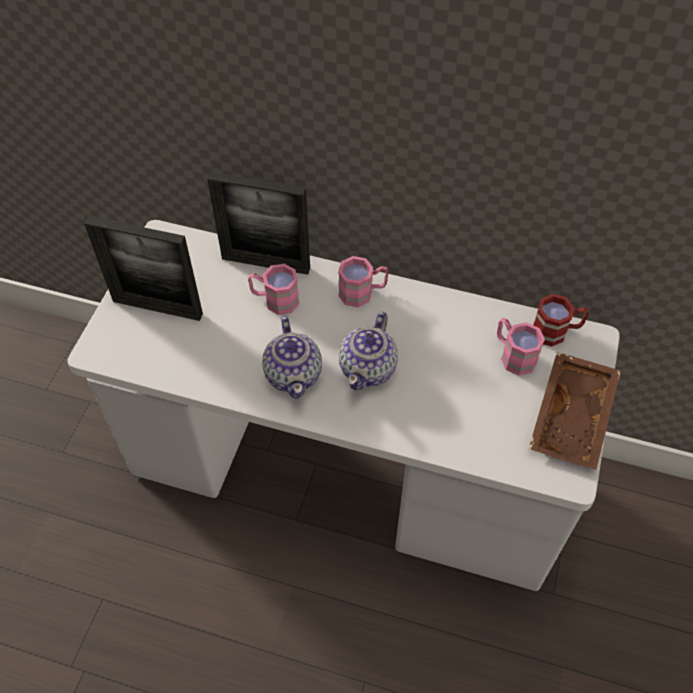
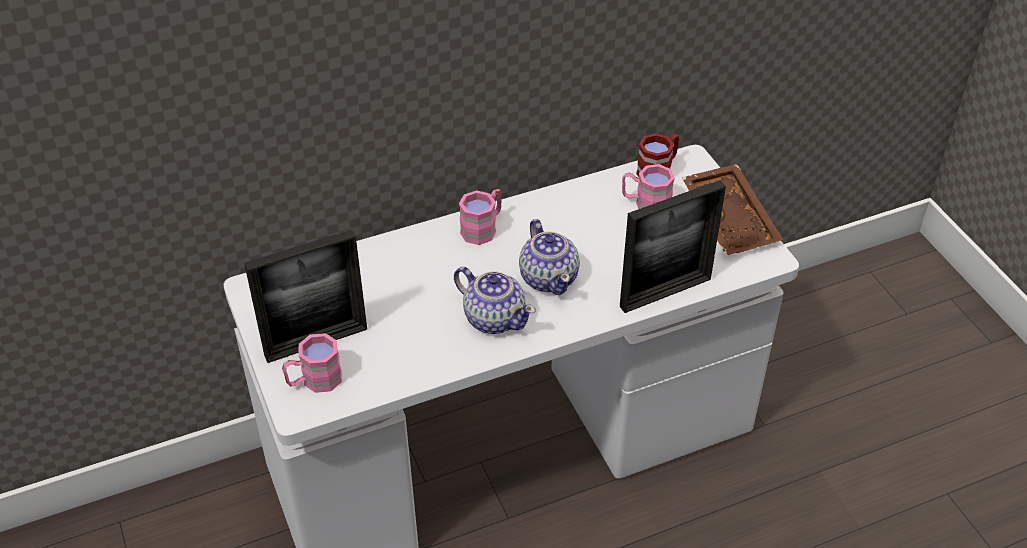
camera: 40 degrees left, 10 degrees down
(266, 263) = (375, 253): picture frame -> picture frame (665, 293)
(275, 300) = (415, 275): pink mug -> pink mug (314, 381)

